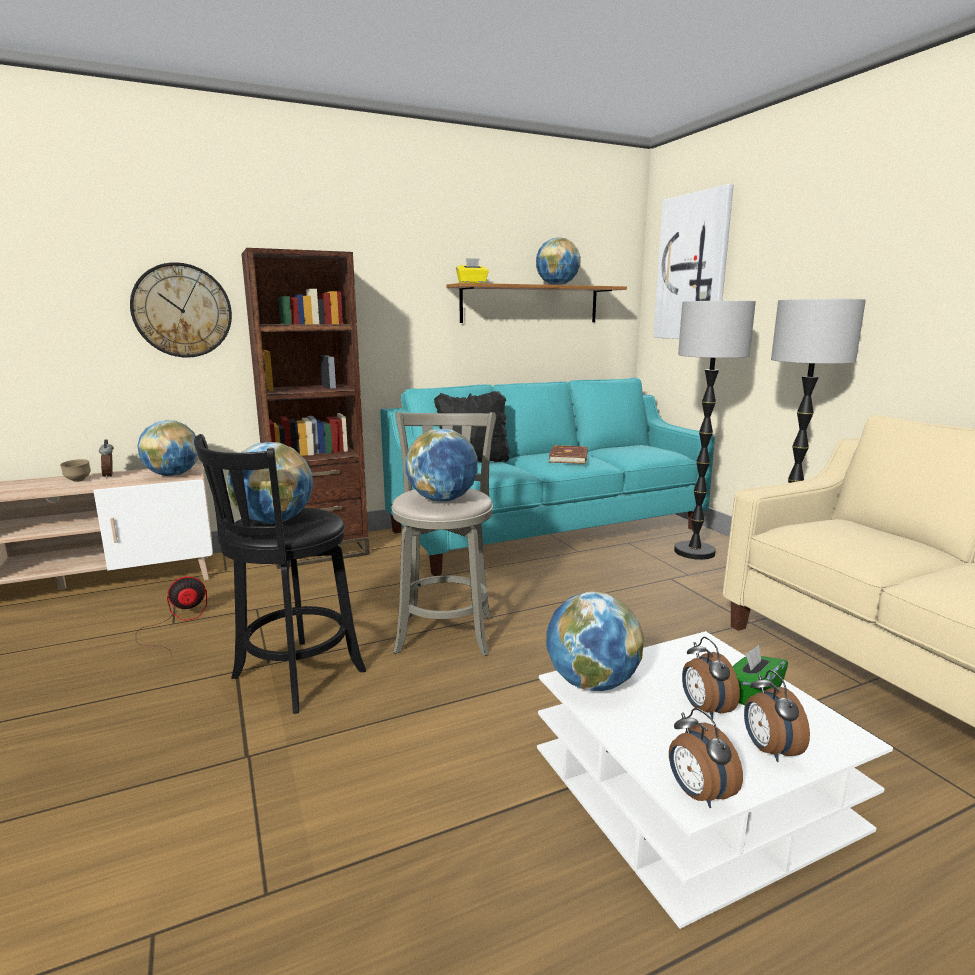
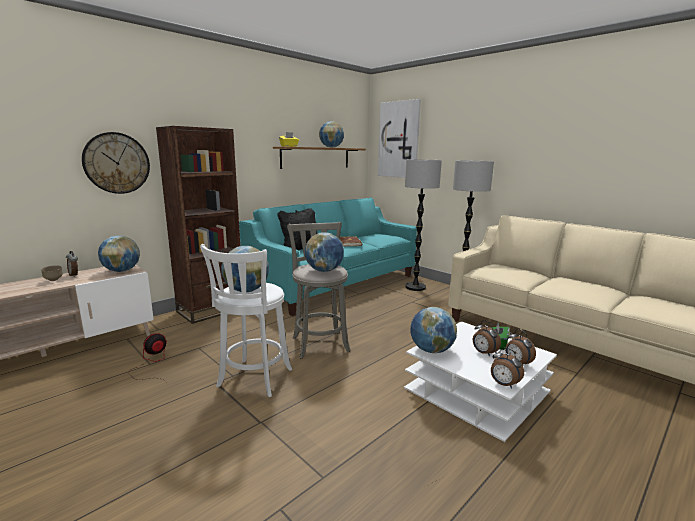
camera: 20 degrees left, 0 degrees up
(293, 677) = (253, 380): black stool -> white stool

